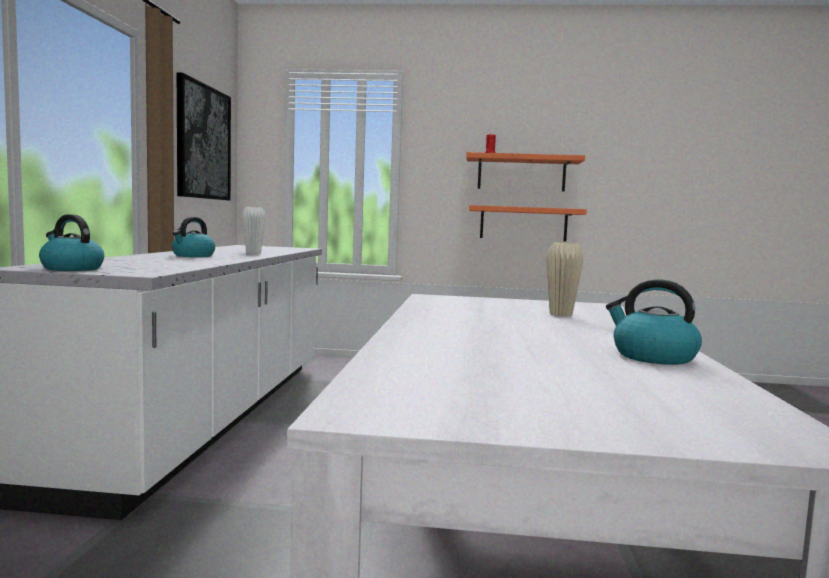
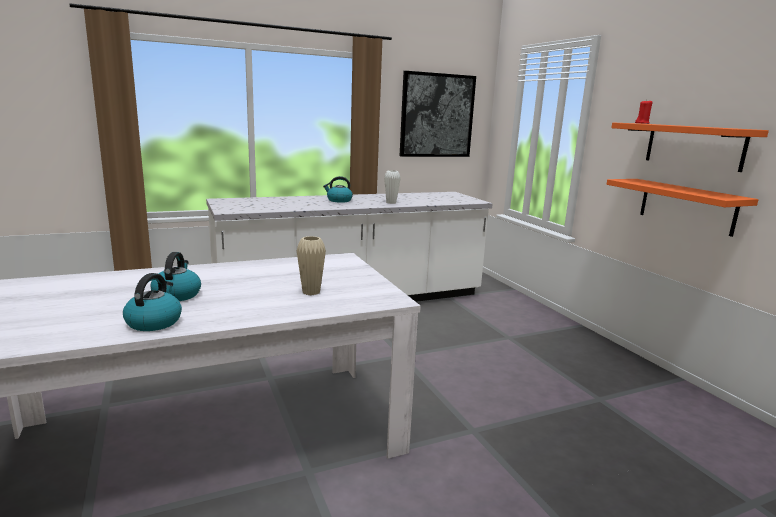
camera: 60 degrees right, 10 degrees up
(71, 269) = (226, 203): kettle -> kettle (177, 295)

